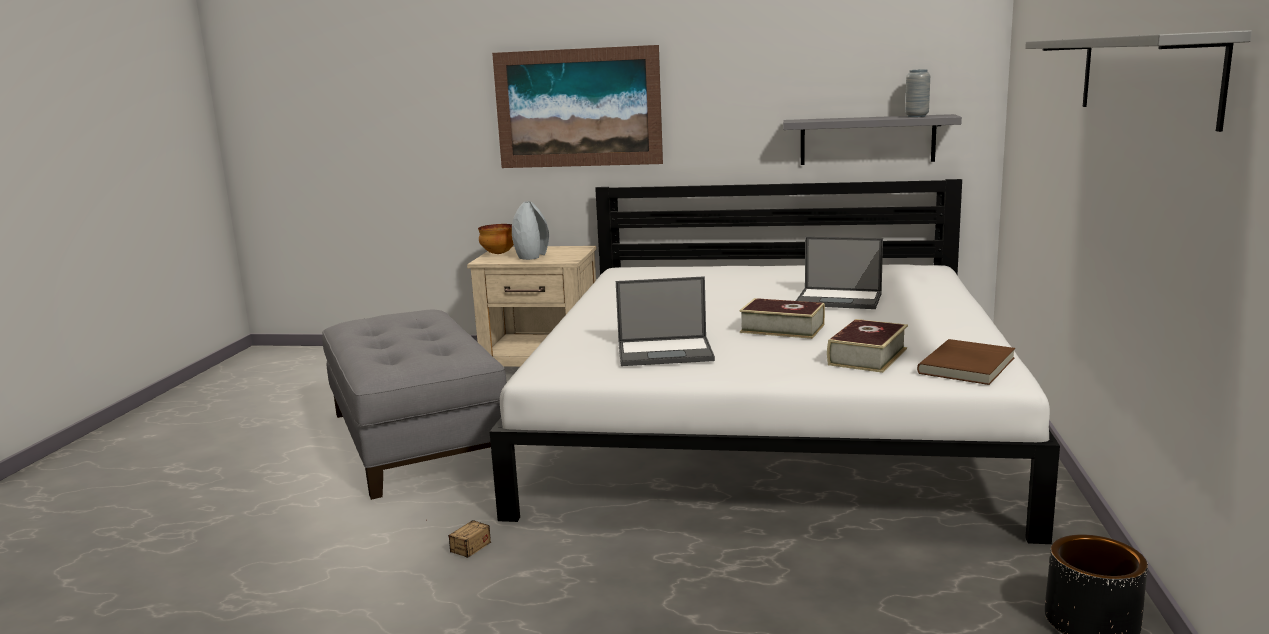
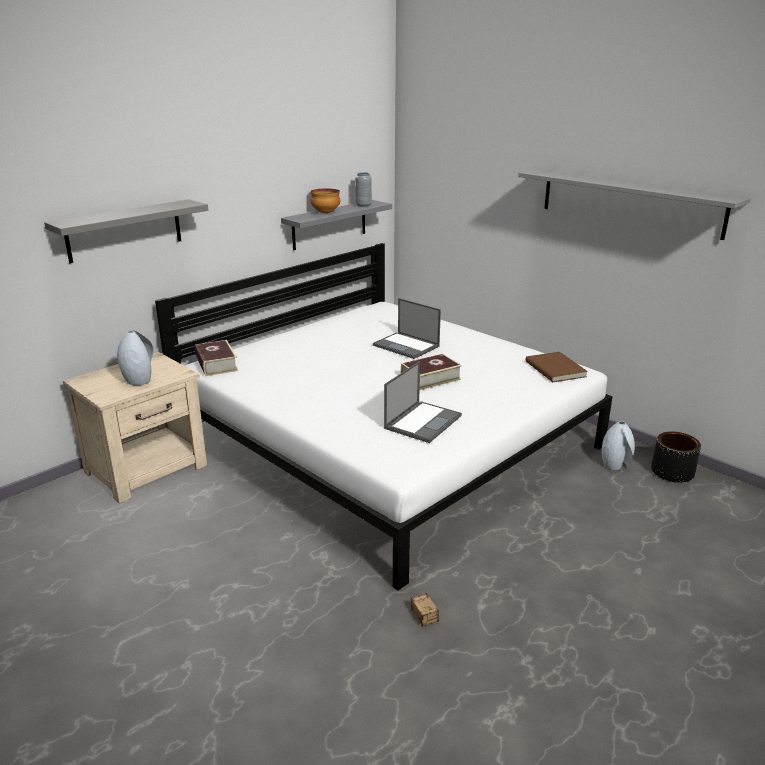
camera: 55 degrees left, 10 degrees up
(418, 439) = (204, 578): grey ottoman -> none
(498, 254) = (95, 386): bowl -> bowl (325, 213)
(578, 108) = (124, 230): picture -> grey shelf
(840, 299) = (407, 346): laptop -> laptop turned 75 degrees clockwise
(867, 356) = (509, 381): book -> book (216, 364)
(1009, 568) = (615, 465): none -> grey vase

